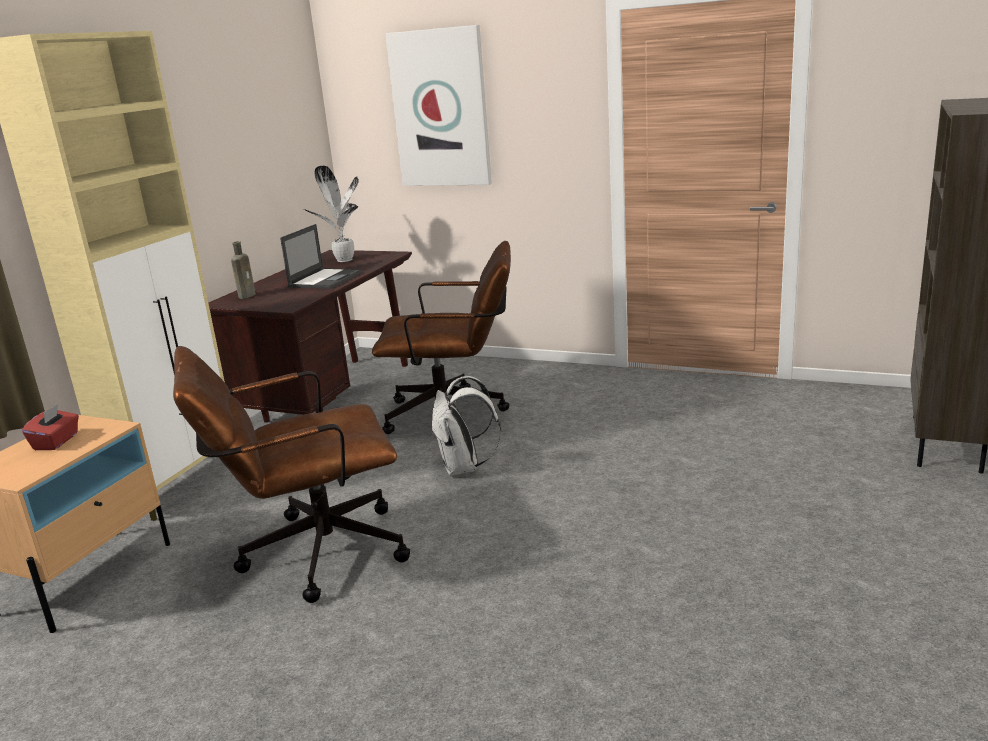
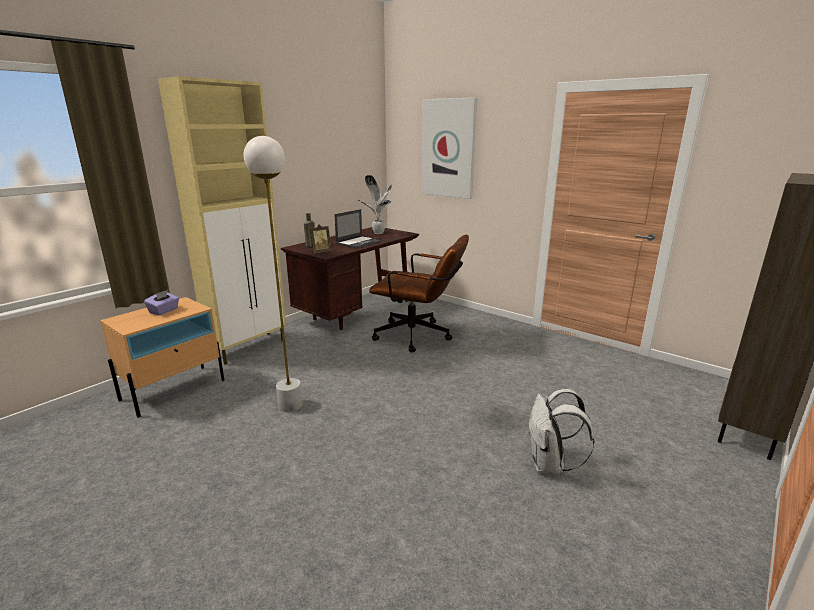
camera: 15 degrees right, 0 degrees up
(56, 442) = (164, 311): red tissue box -> purple tissue box
(274, 303) = (320, 252): none -> picture frame
(310, 554) = (290, 405): brown office chair -> white floor lamp
(464, 468) = (406, 371): white backpack -> white backpack (549, 465)

